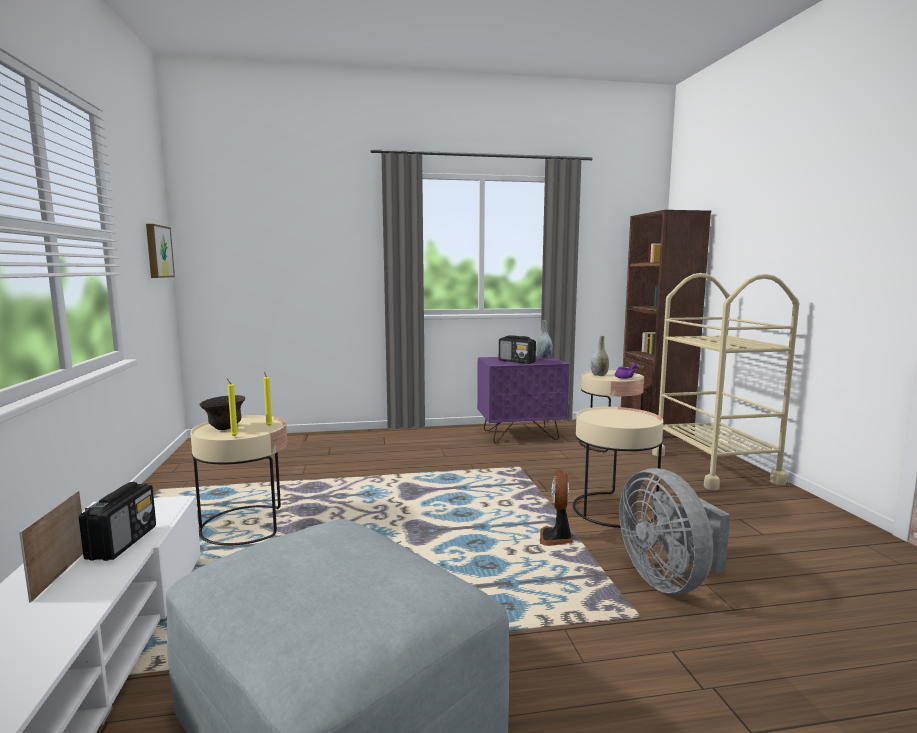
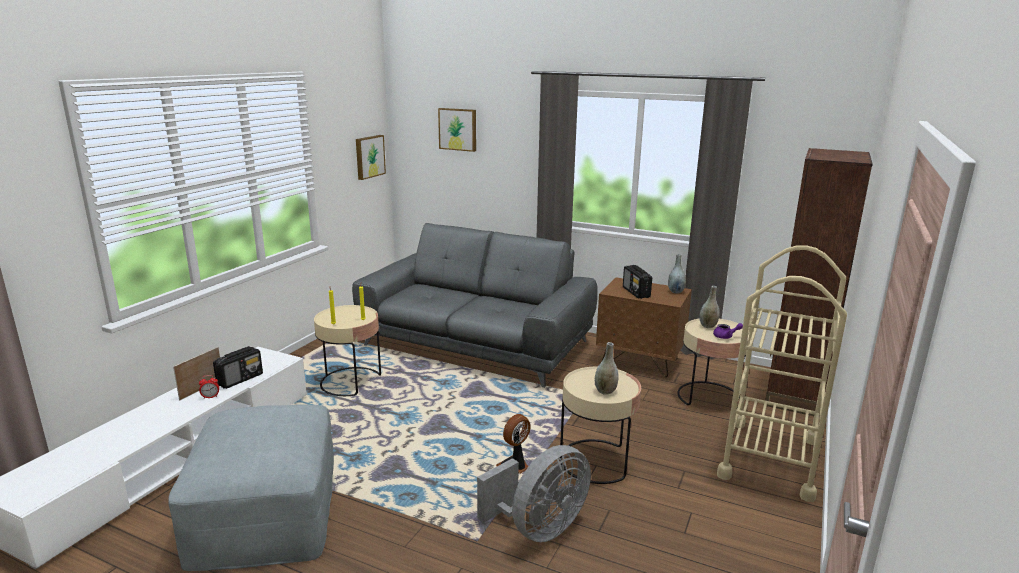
camera: 35 degrees right, 10 degrees up
(96, 578) = (210, 397): none -> alarm clock
(225, 428) = (339, 315): brown bowl -> none
(274, 219) = (458, 129): none -> picture
(350, 456) = (476, 344): none -> grey sofa
(520, 435) = (640, 362): purple nightstand -> brown nightstand
(631, 421) = (605, 391): none -> grey vase
(668, 580) = (539, 528): grey fan -> grey fan turned 150 degrees counterclockwise

